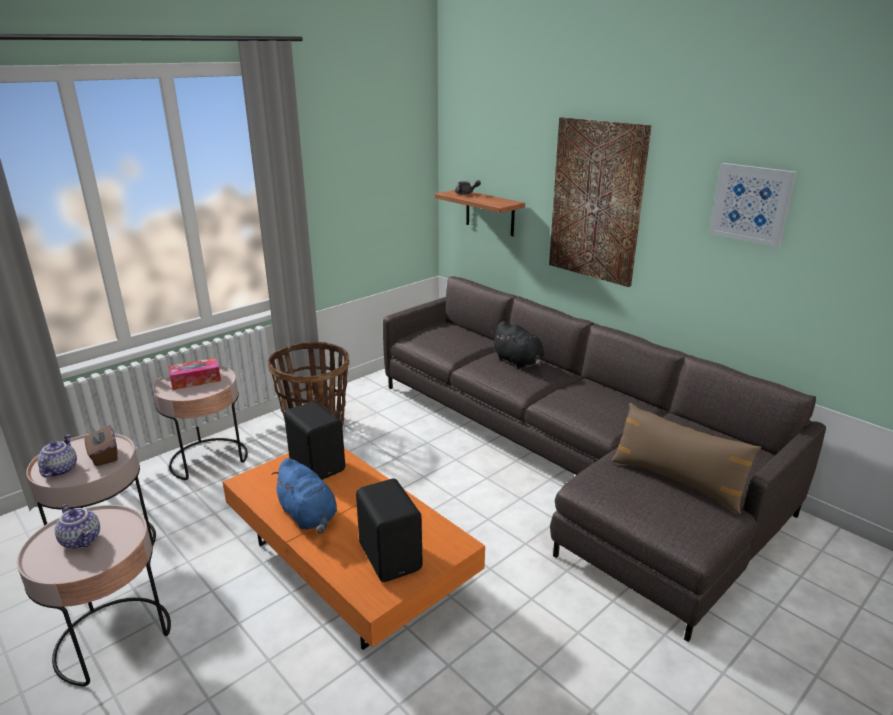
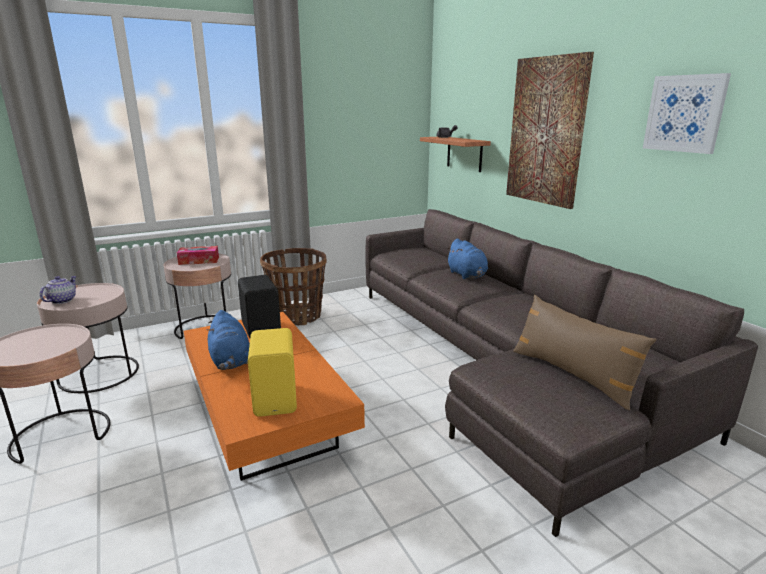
camera: 15 degrees right, 5 degrees down
(82, 540) = (37, 343): teapot -> none
(104, 456) = (98, 296): brown tissue box -> none
(391, 556) = (277, 399): black speaker -> yellow speaker
(519, 362) = (467, 275): black plush toy -> blue plush toy

